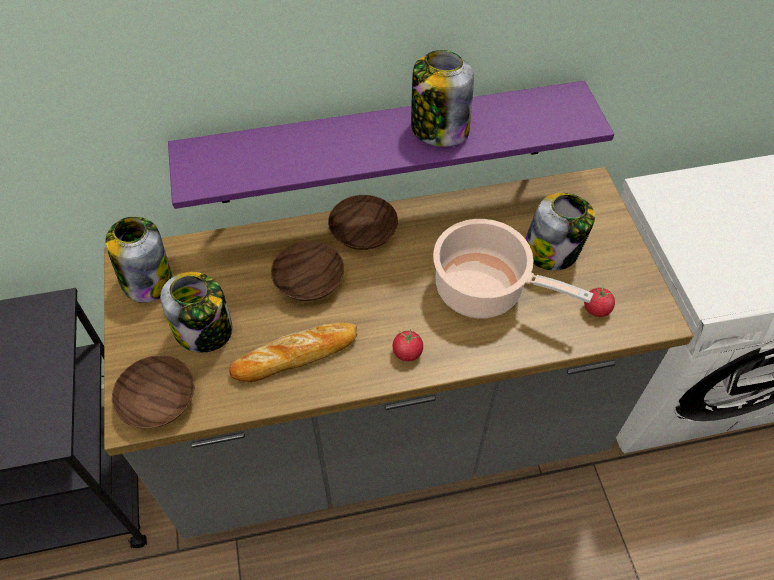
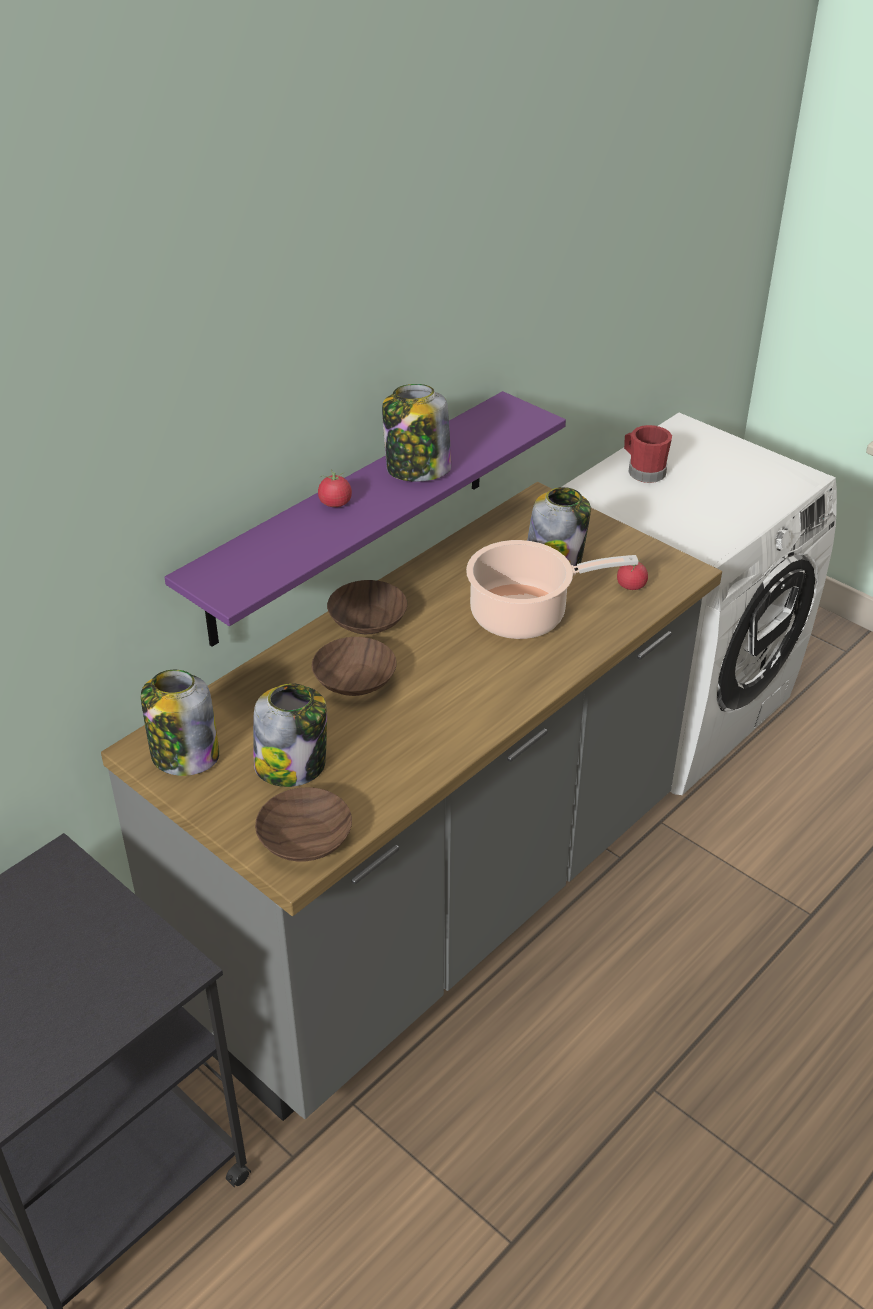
camera: 35 degrees left, 15 degrees down
(296, 355) = (404, 740): bread -> none
(407, 352) = (504, 689): tomato -> tomato (335, 503)
(718, 194) = (643, 471): none -> red mug

